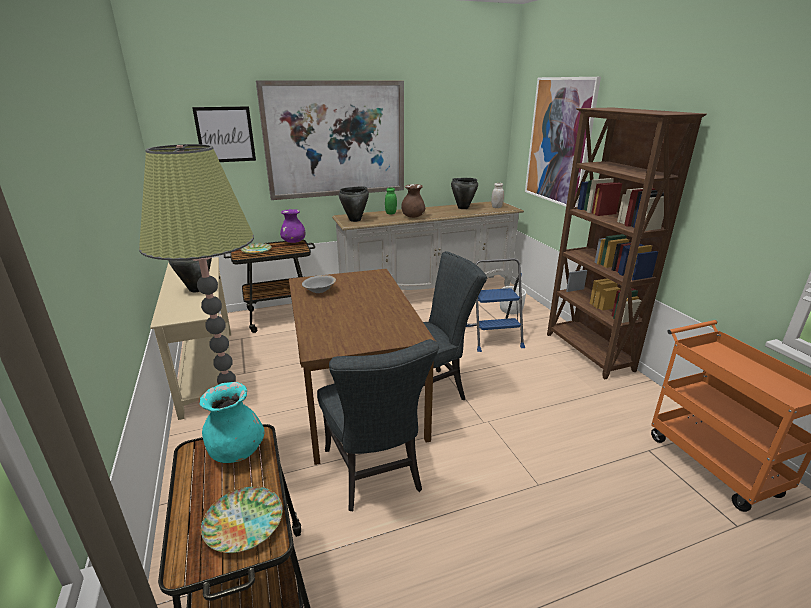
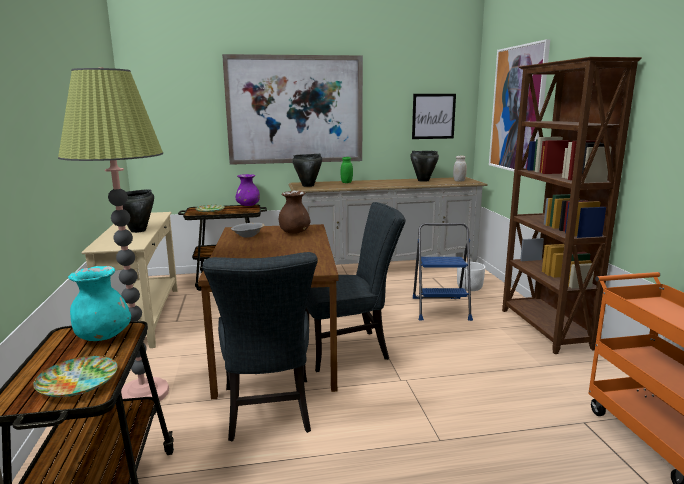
camera: 10 degrees right, 10 degrees down
(225, 134) = (192, 102): picture -> picture (433, 116)
(413, 216) = (367, 185): brown vase -> brown vase (294, 232)

